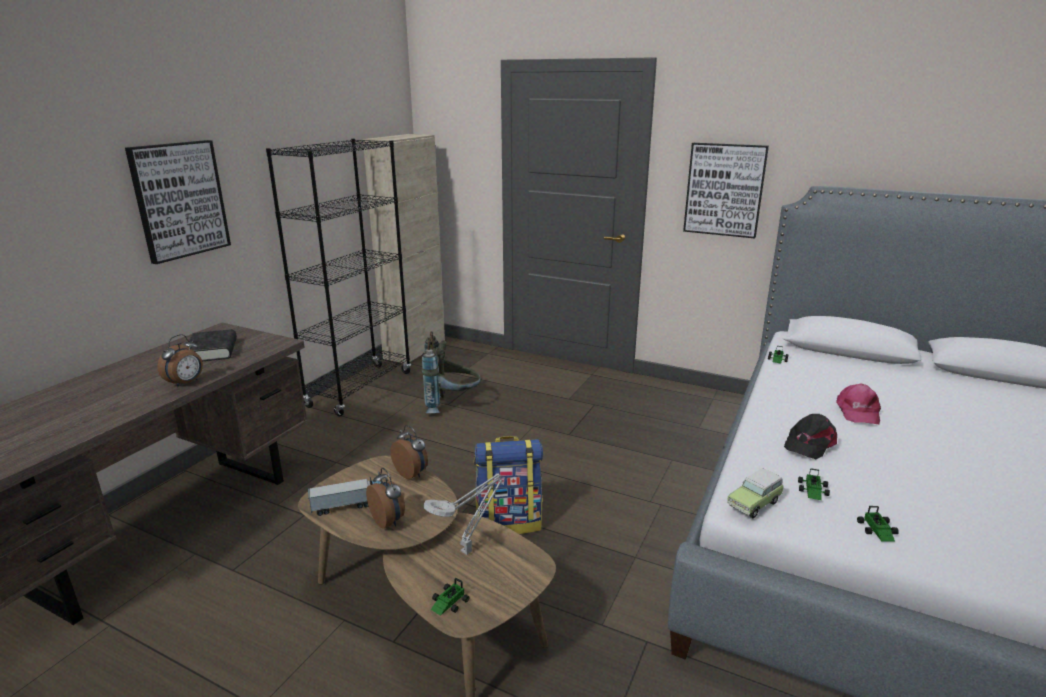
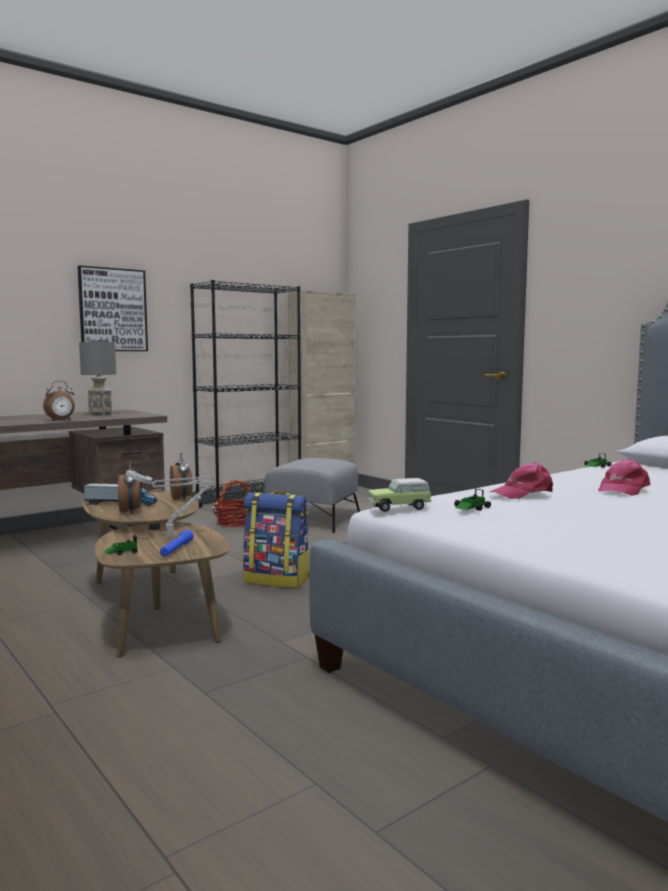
camera: 25 degrees right, 15 degrees down
(212, 351) = (101, 414): black book -> grey table lamp
(376, 428) = (235, 523): none -> basket
(451, 405) = (313, 519): grey backpack -> grey ottoman
(502, 578) = (176, 549): none -> blue flashlight
(724, 190) = (592, 316): picture -> none
(809, 443) = (523, 493): black cap -> pink cap
(878, 530) = (496, 529): toy car -> none

